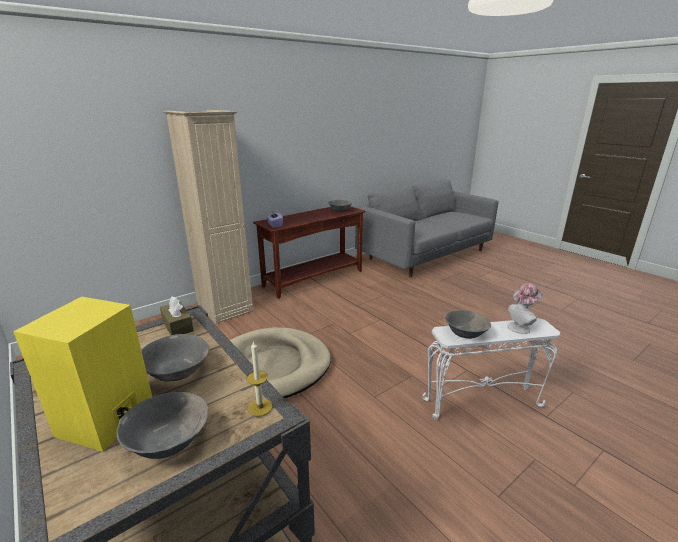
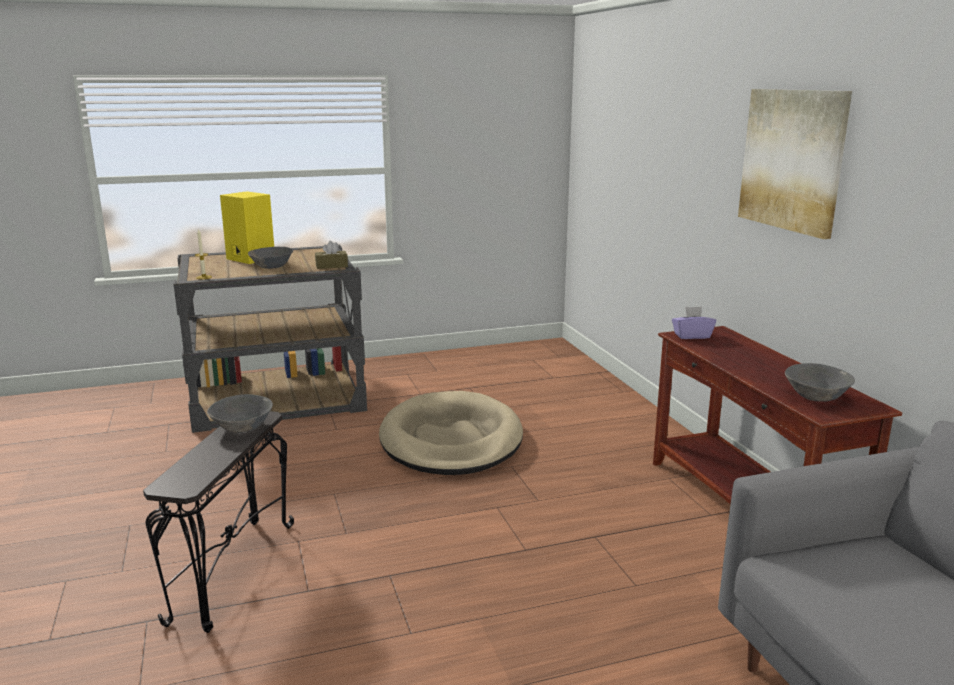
camera: 110 degrees right, 5 degrees down
(168, 442) = (211, 266): grey bowl -> none
(225, 308) = (632, 423): beige cabinet -> none
(273, 128) = (792, 160): none -> picture
(482, 403) = (233, 572): white side table -> black side table
(521, 327) = (199, 469): hat -> none

